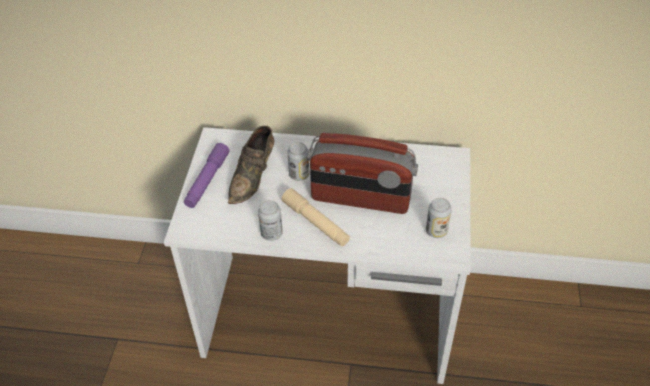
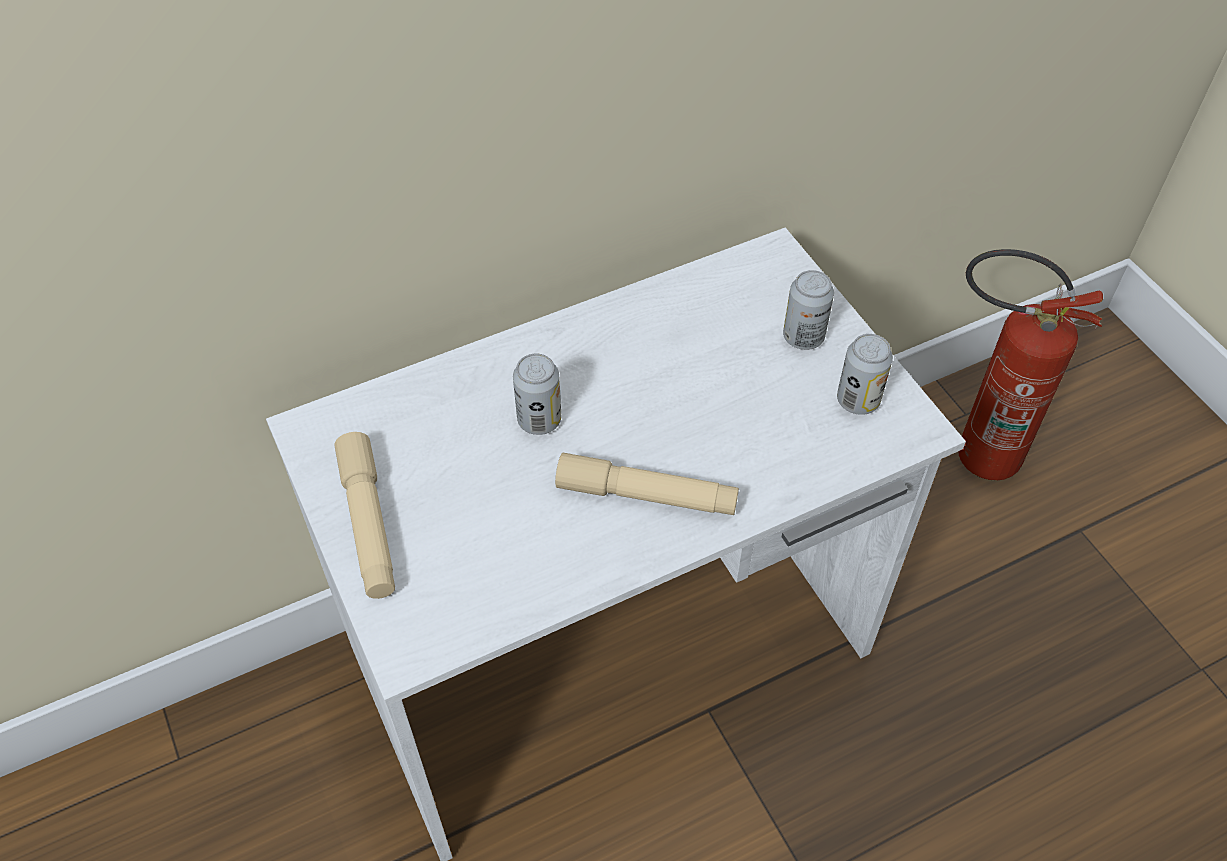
camera: 35 degrees left, 5 degrees up
(207, 180) = (368, 523): purple flashlight -> beige flashlight
(253, 177) = (456, 469): brown shoe -> none
(271, 233) = (585, 561): can -> can (803, 337)
(360, 199) = (687, 409): radio -> none
(569, 325) = (972, 453): none -> fire extinguisher

